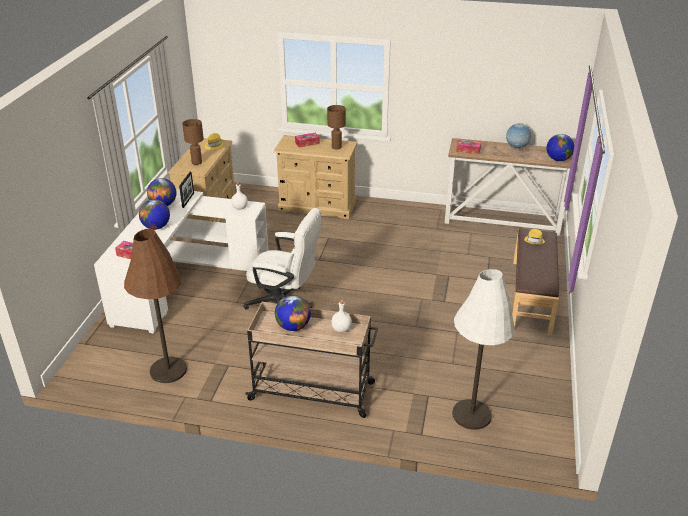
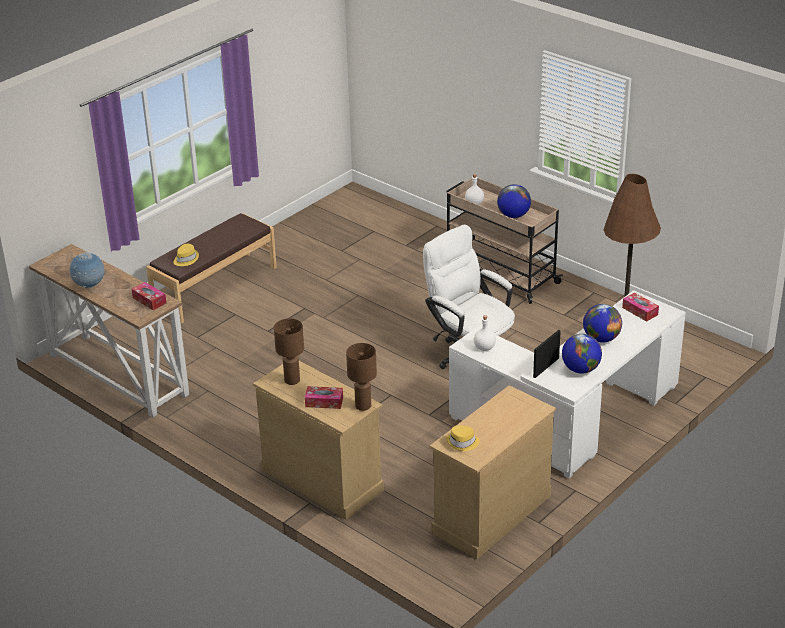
camera: 150 degrees left, 0 degrees up
(196, 162) = (507, 412): brown table lamp -> brown table lamp (363, 406)
(471, 414) = (385, 225): white floor lamp -> none
(558, 159) = (73, 257): globe -> none

